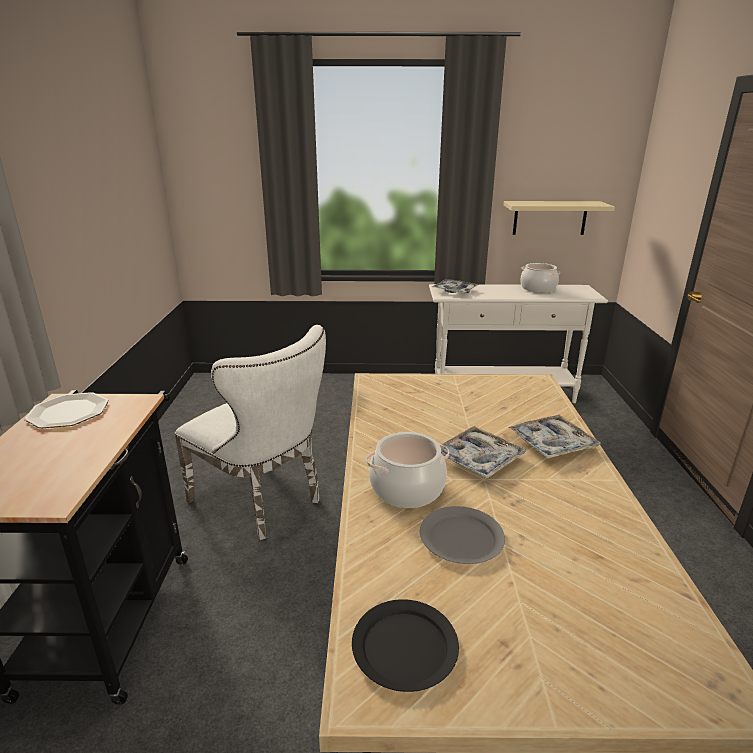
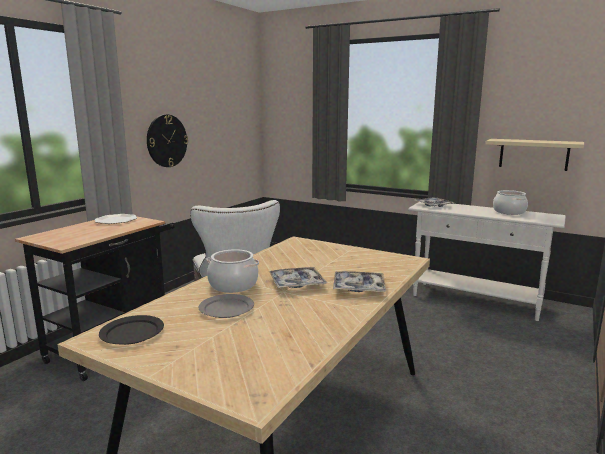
camera: 30 degrees right, 10 degrees down
(67, 241) = (167, 141): none -> wall clock

